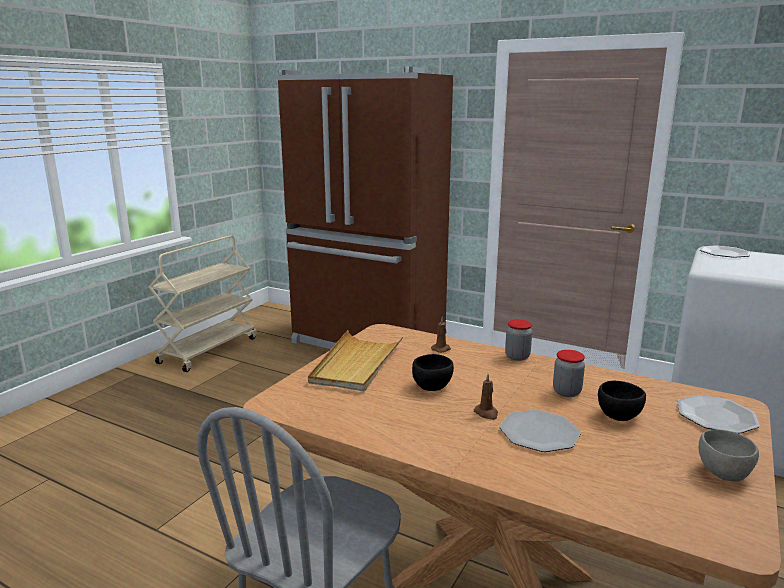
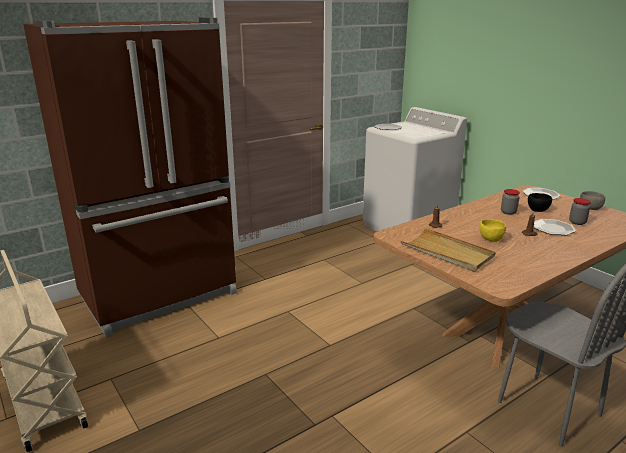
camera: 65 degrees left, 5 degrees up
(431, 386) = (490, 239): black bowl -> yellow bowl
(517, 356) = (457, 211): jar -> jar (577, 222)

